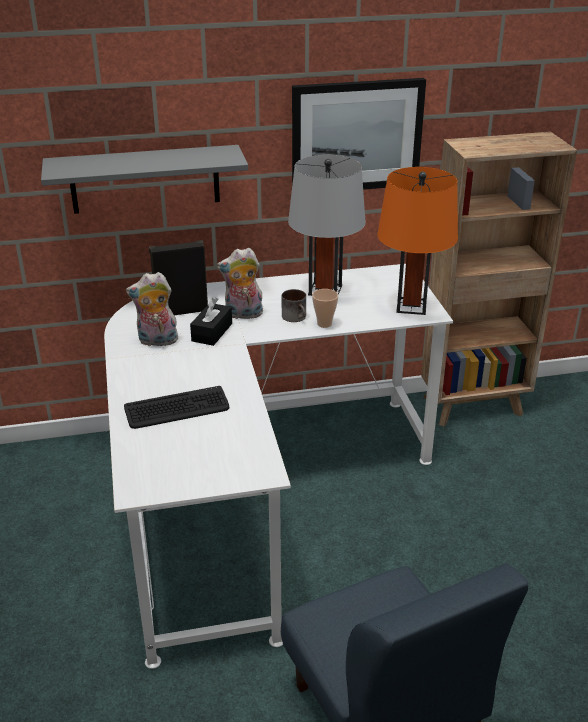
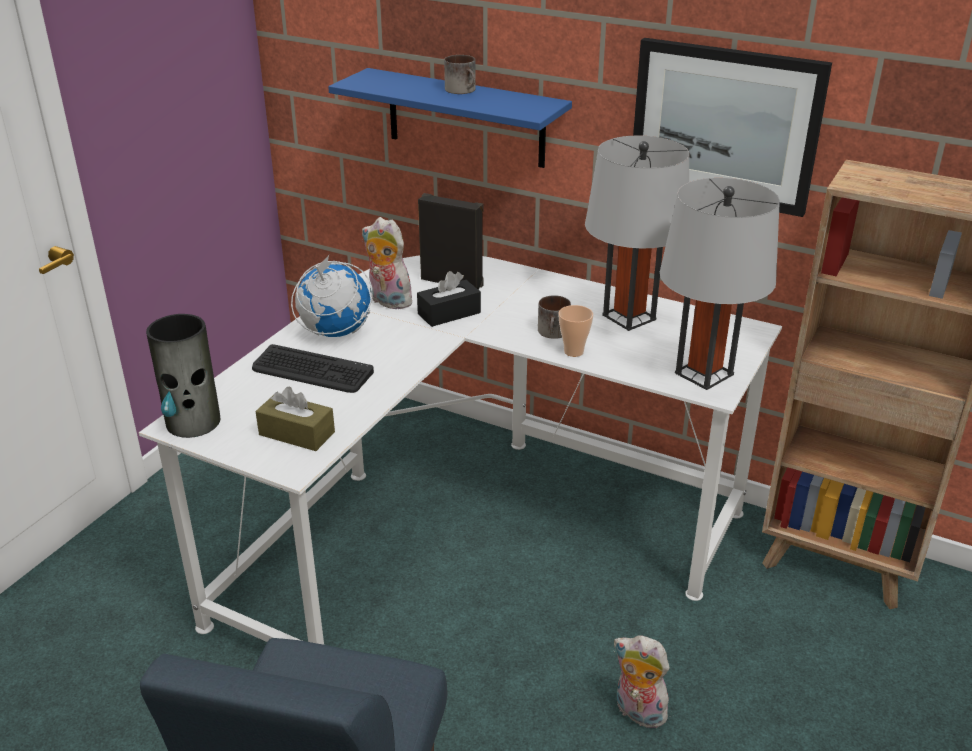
camera: 40 degrees right, 0 degrees up
(145, 179) = (465, 118): grey shelf -> blue shelf
(146, 482) = (193, 422): none -> vase
(152, 156) = (463, 90): none -> mug
(153, 378) = (335, 333): none -> globe
(232, 452) = (297, 433): none -> brown tissue box
(243, 315) = (504, 308): plush toy -> plush toy (637, 712)
(411, 306) = (704, 373): orange table lamp -> grey table lamp

